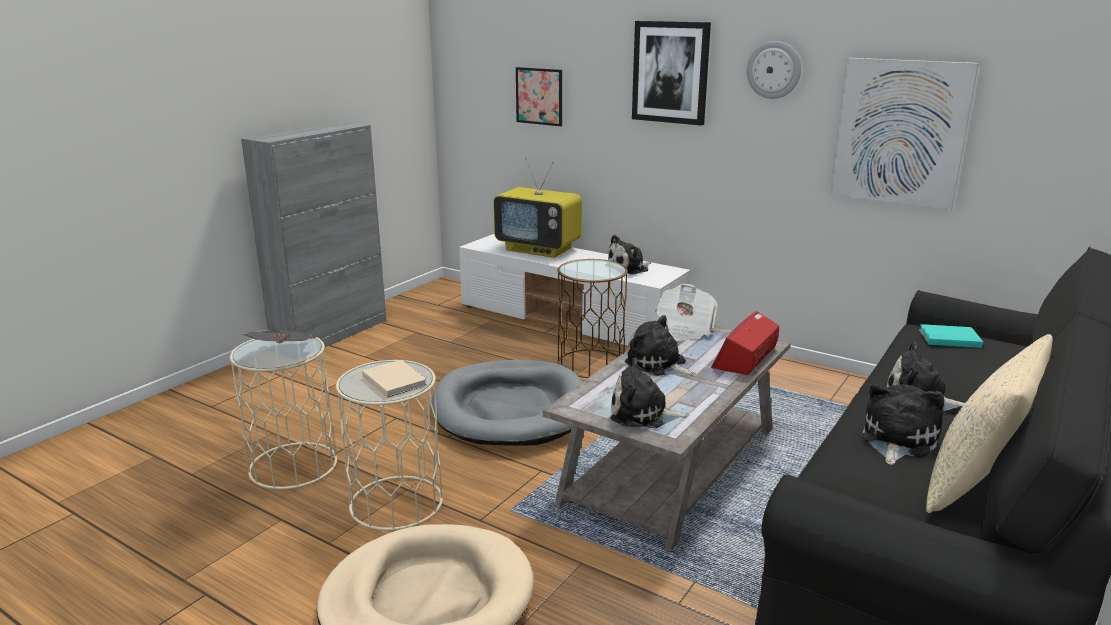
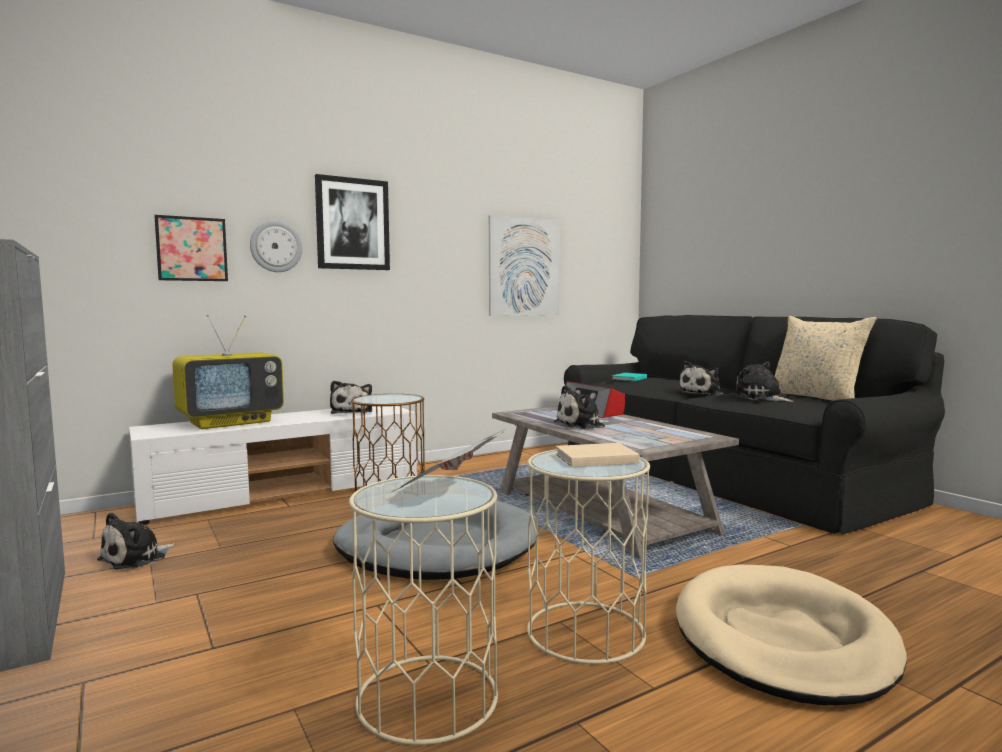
camera: 65 degrees left, 15 degrees down
(643, 414) = (670, 437): plush toy -> plush toy (136, 558)
(685, 329) = (521, 414): newspaper -> none
(774, 70) = (440, 223): wall clock -> wall clock (276, 246)

